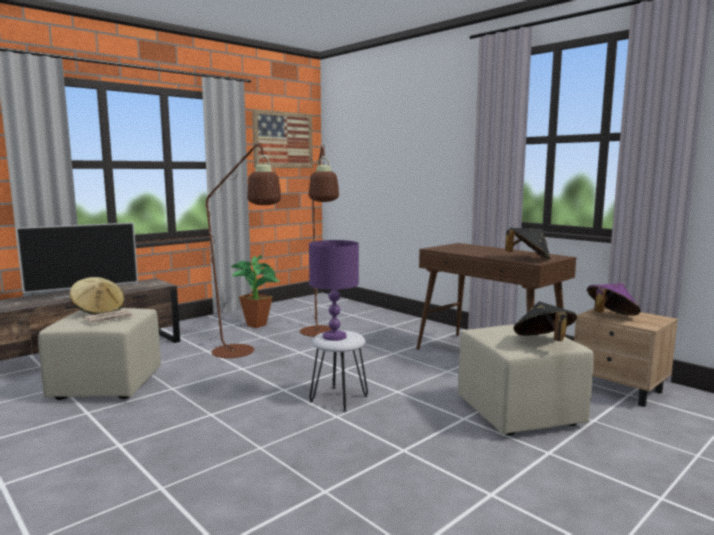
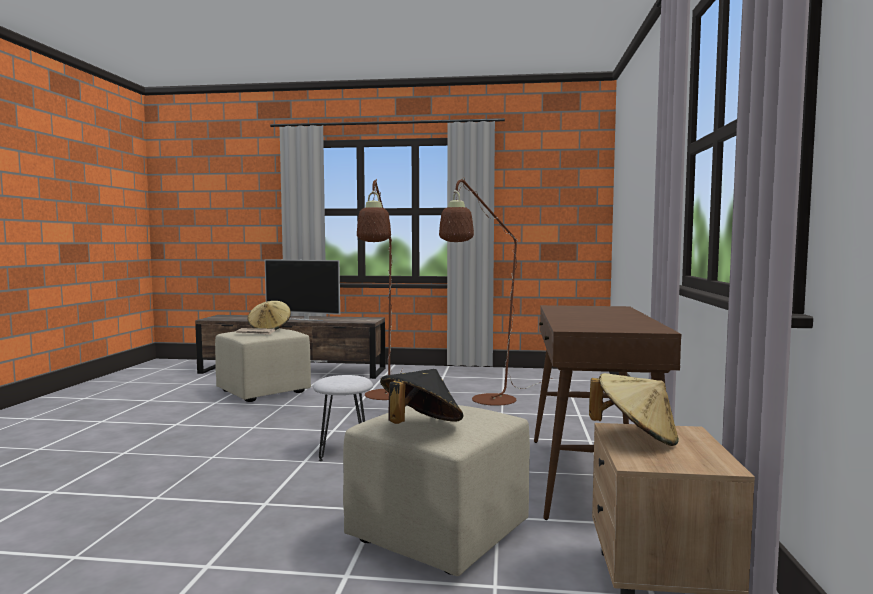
camera: 50 degrees right, 5 degrees down
(255, 324) = (461, 381): potted plant -> none
(283, 140) = (553, 181): picture -> none
(334, 337) = (335, 379): purple table lamp -> none
(528, 259) = (588, 325): black hat -> none
(610, 316) = (636, 438): purple hat -> beige hat

